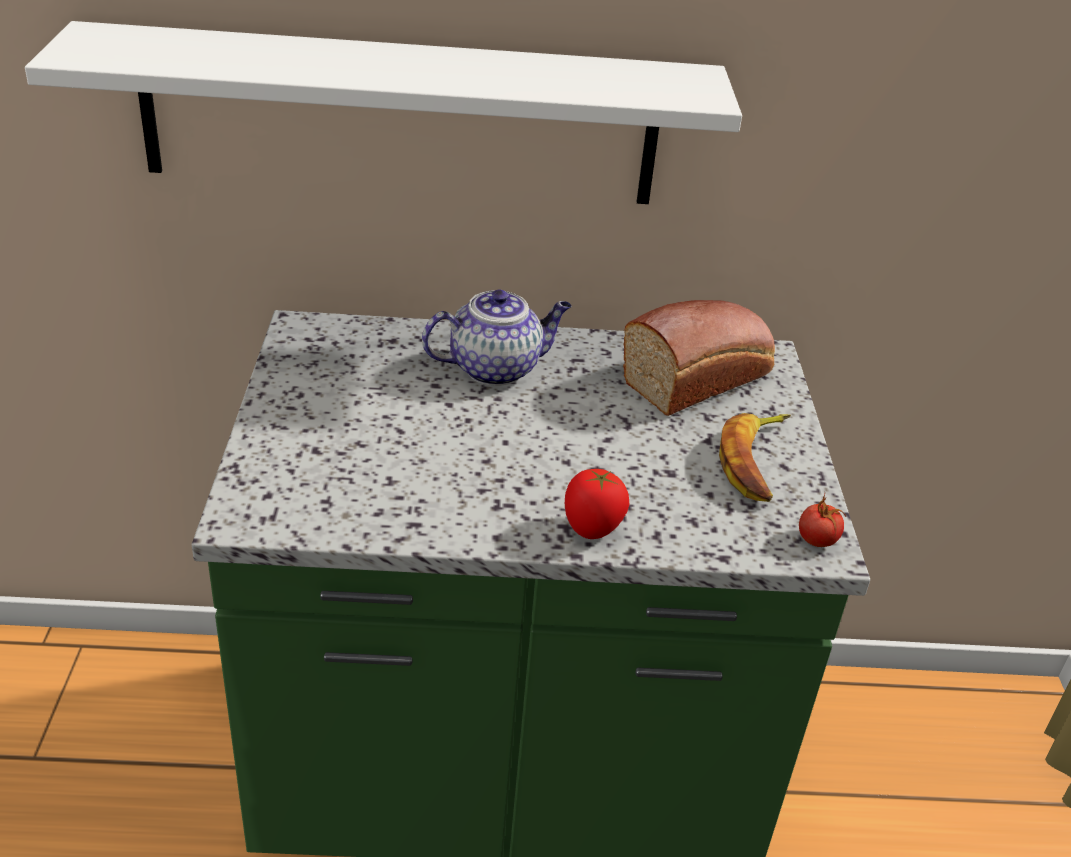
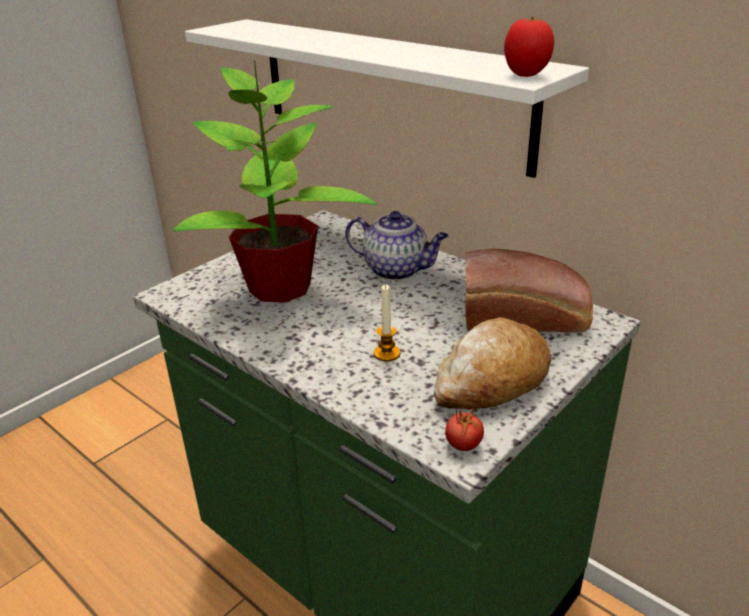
camera: 45 degrees right, 5 degrees down
(390, 448) = (280, 288): none -> potted plant
(591, 531) = (321, 371): tomato -> tomato (526, 75)
(626, 478) = (387, 353): none -> candle
(756, 462) = (491, 380): banana -> bread

